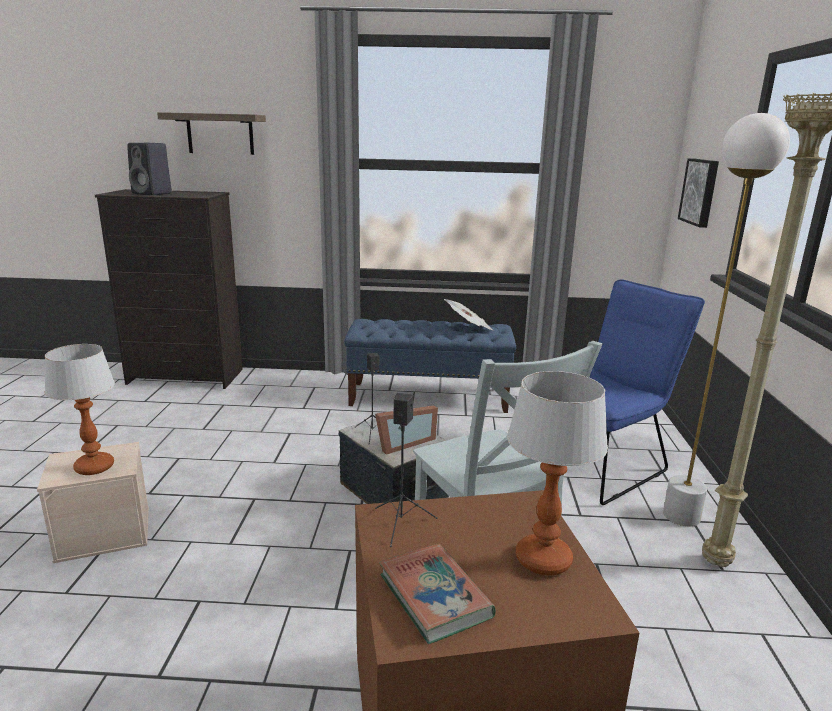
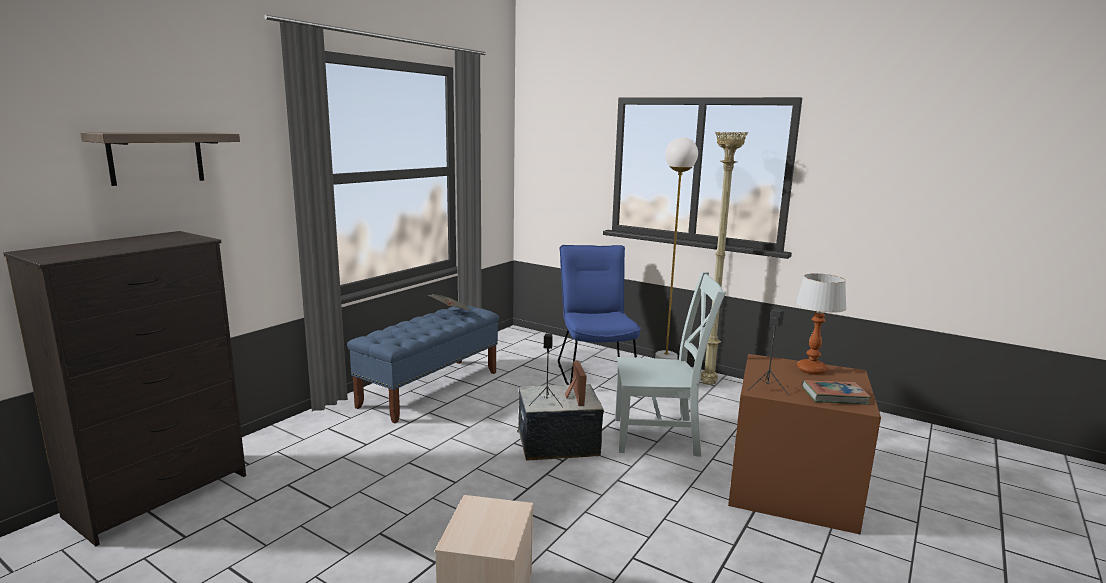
camera: 60 degrees left, 5 degrees down
(94, 467) = (499, 523): table lamp -> none
(153, 193) = (115, 248): black speaker -> none
(700, 192) = (557, 179): picture -> none

